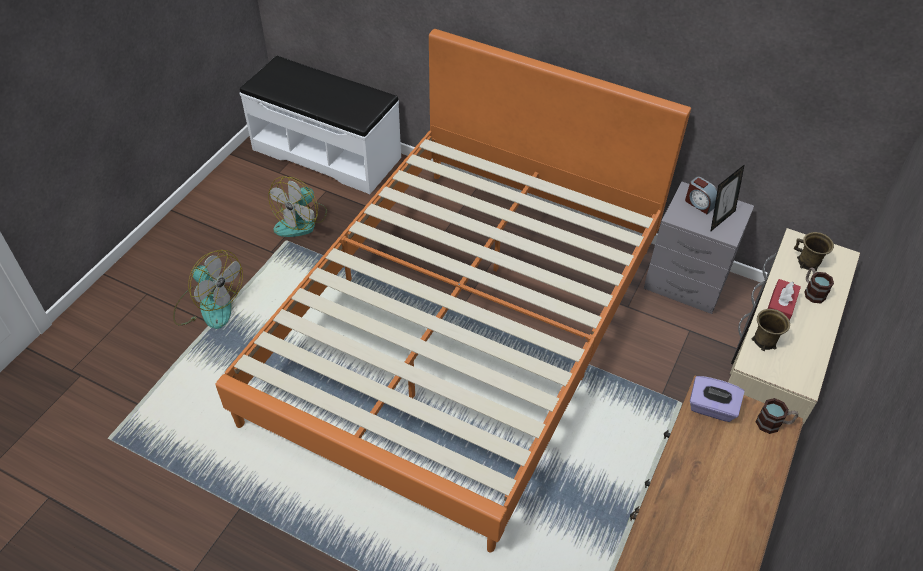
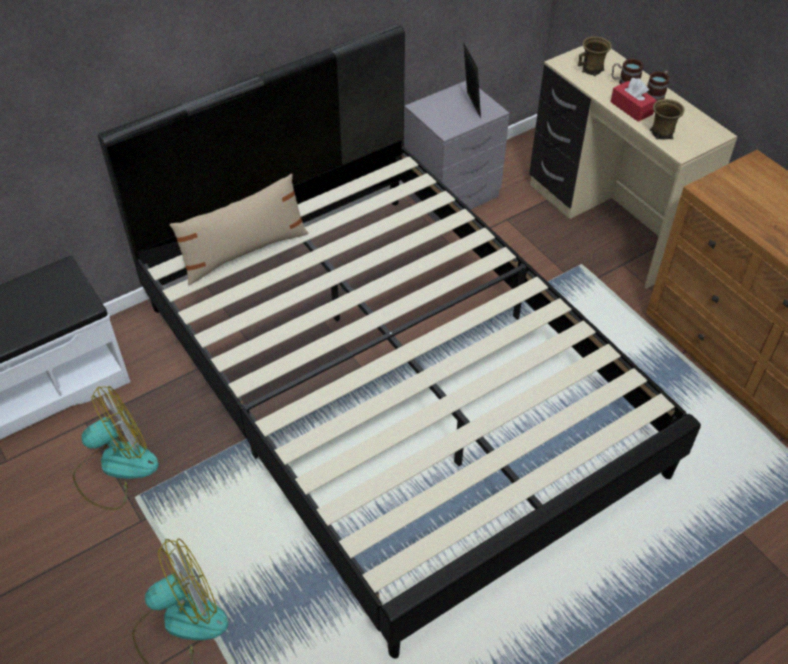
camera: 60 degrees left, 0 degrees up
(301, 221) = (115, 468): fan -> fan turned 90 degrees counterclockwise
(461, 329) = (394, 384): orange bed -> black bed
(476, 175) = (244, 252): none -> beige pillow
(699, 203) = (441, 108): alarm clock -> none
(711, 408) = (724, 193): purple tissue box -> none
(773, 424) = (755, 167): mug -> mug (656, 94)

